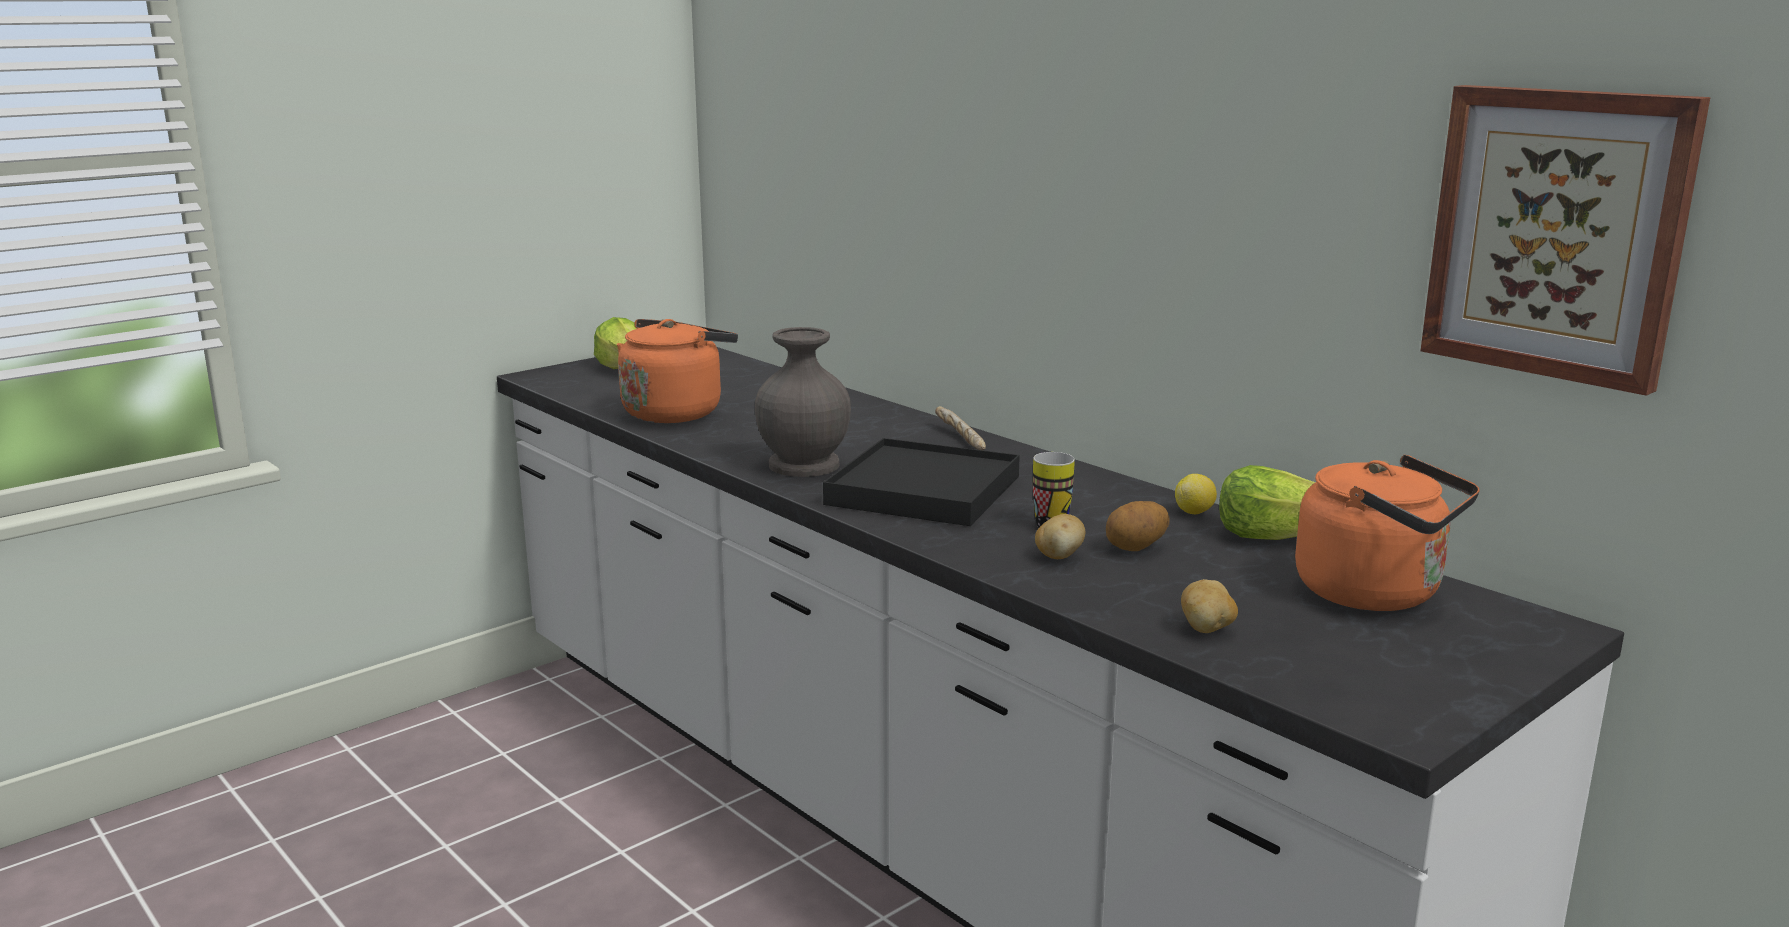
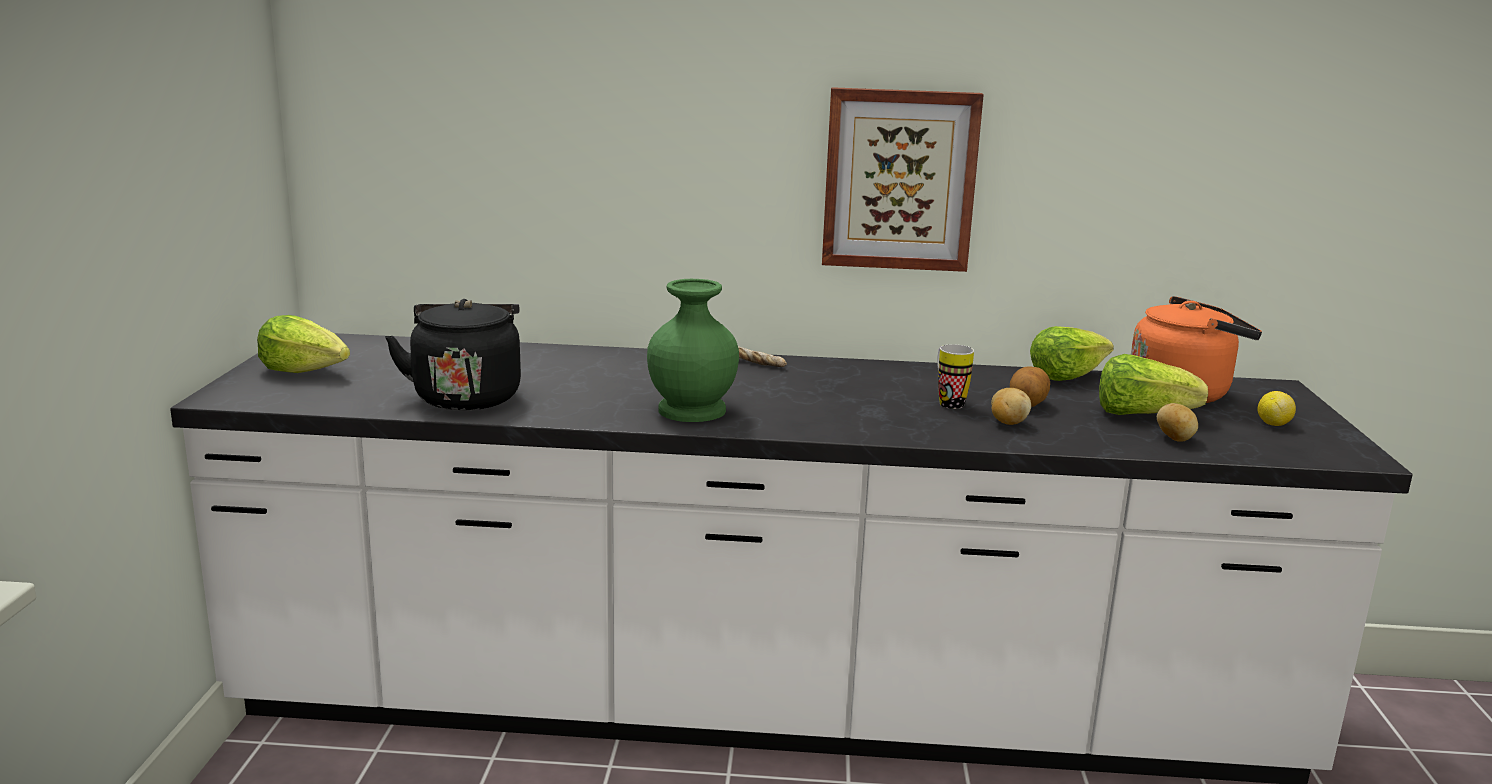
camera: 45 degrees left, 0 degrees up
(676, 412) = (467, 396): orange kettle -> black kettle
(805, 465) = (694, 410): grey vase -> green vase
(924, 490) = (821, 405): black tray -> none
(1194, 512) = (997, 373): lemon -> lemon (1273, 424)
(1243, 596) = (1141, 415): none -> lettuce
(1558, 234) = (1249, 135): picture -> picture (899, 179)

